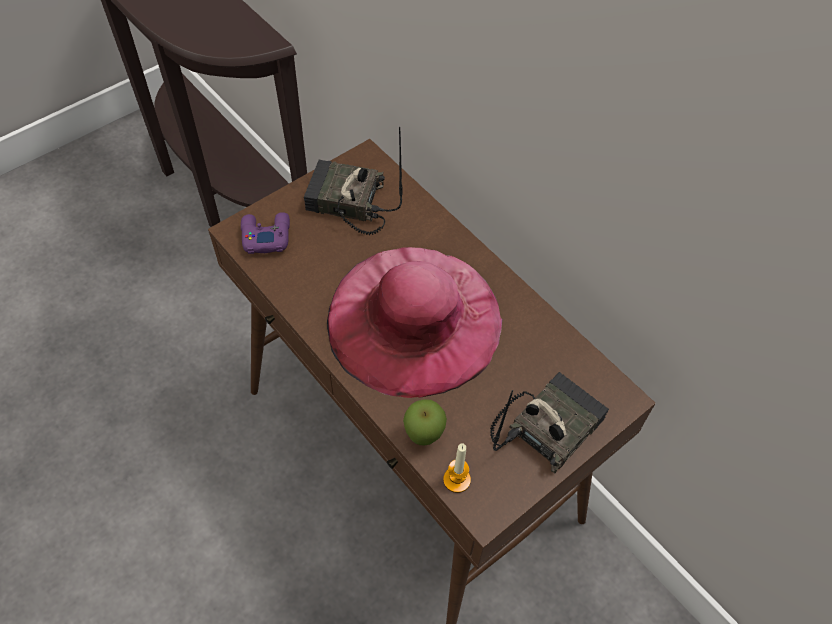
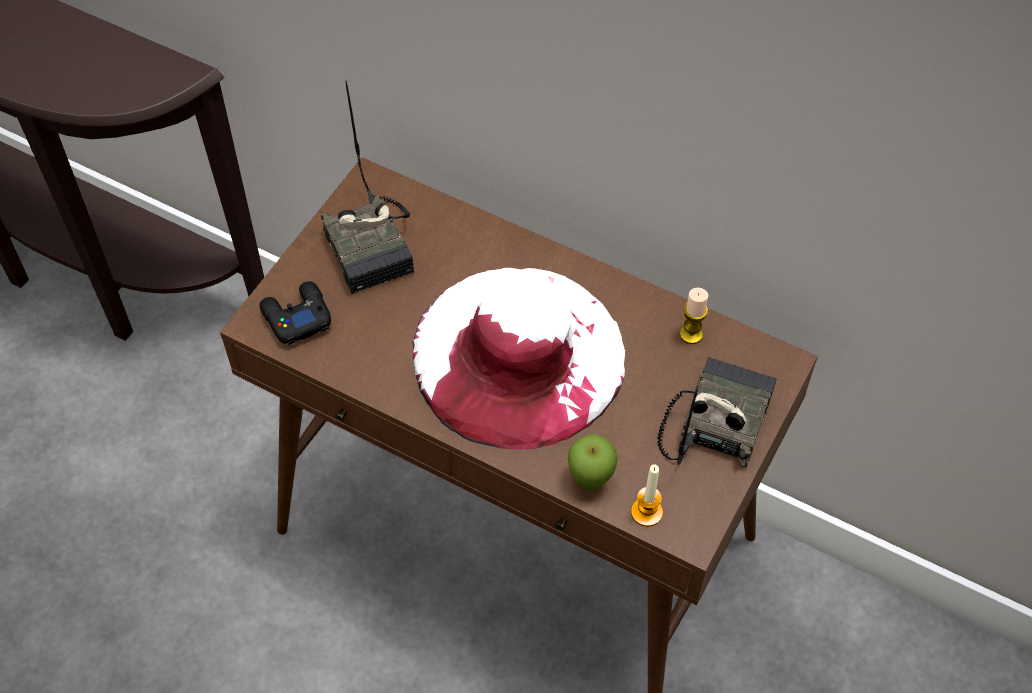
camera: 20 degrees left, 0 degrees up
(266, 236) = (296, 317): purple game controller -> black game controller
(346, 204) = (374, 247): radio -> radio turned 105 degrees counterclockwise
(414, 319) = (518, 355): pink hat -> white hat
(557, 349) = (691, 334): none -> candle

